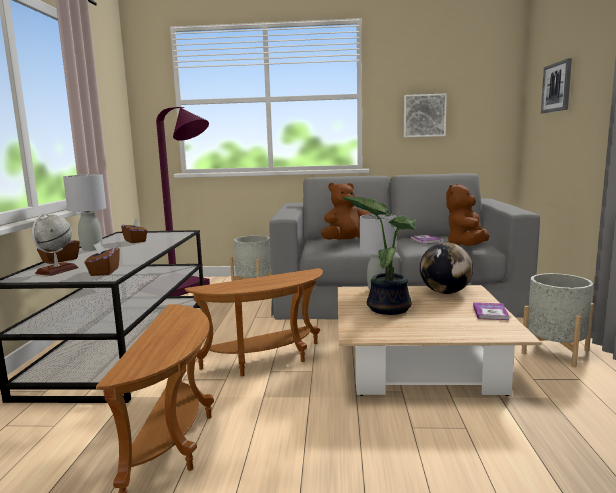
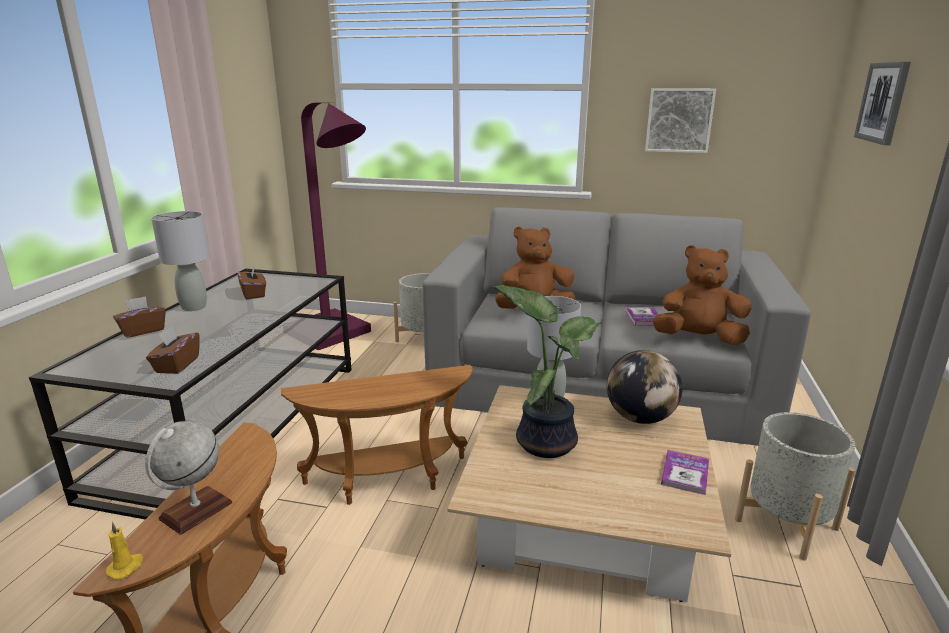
camera: 10 degrees right, 10 degrees up
(57, 270) = (127, 354): globe -> globe (196, 511)
(131, 371) = (126, 567): none -> yellow candle
(467, 247) = (698, 339): brown plush toy -> brown plush toy turned 60 degrees clockwise

